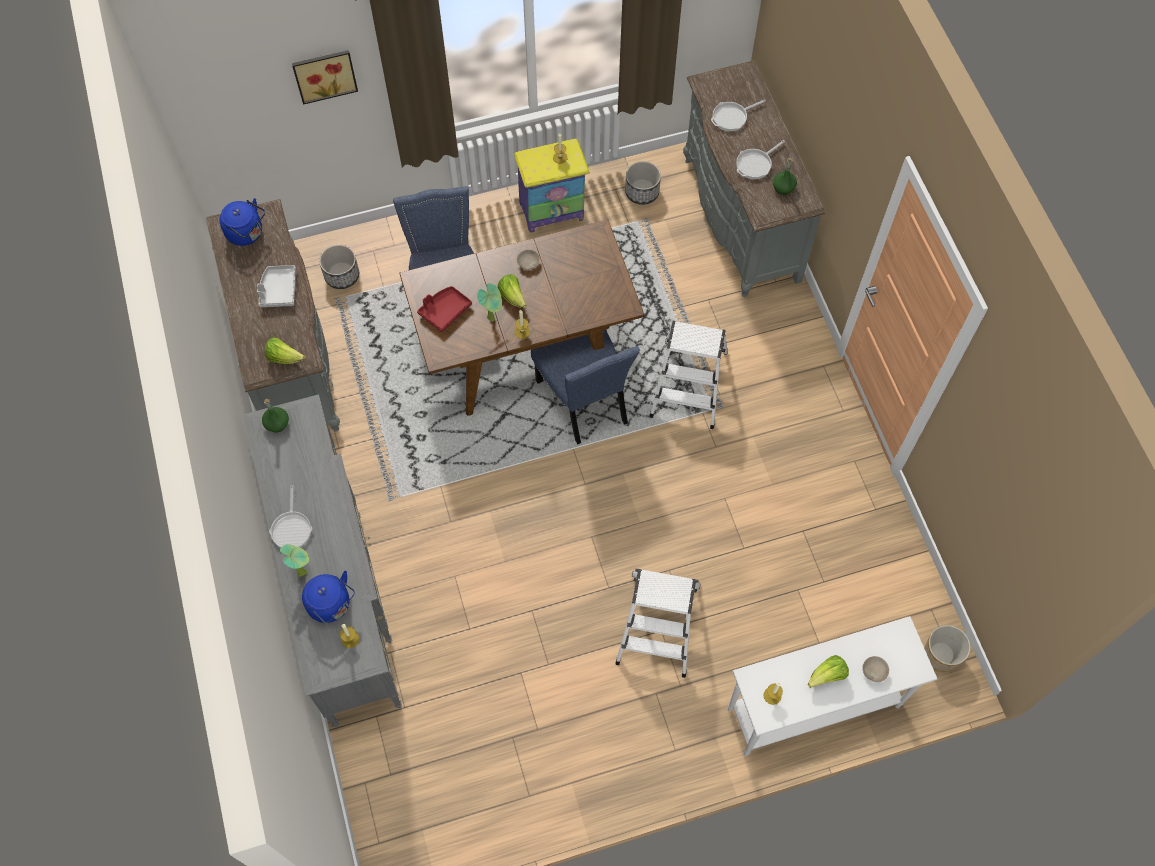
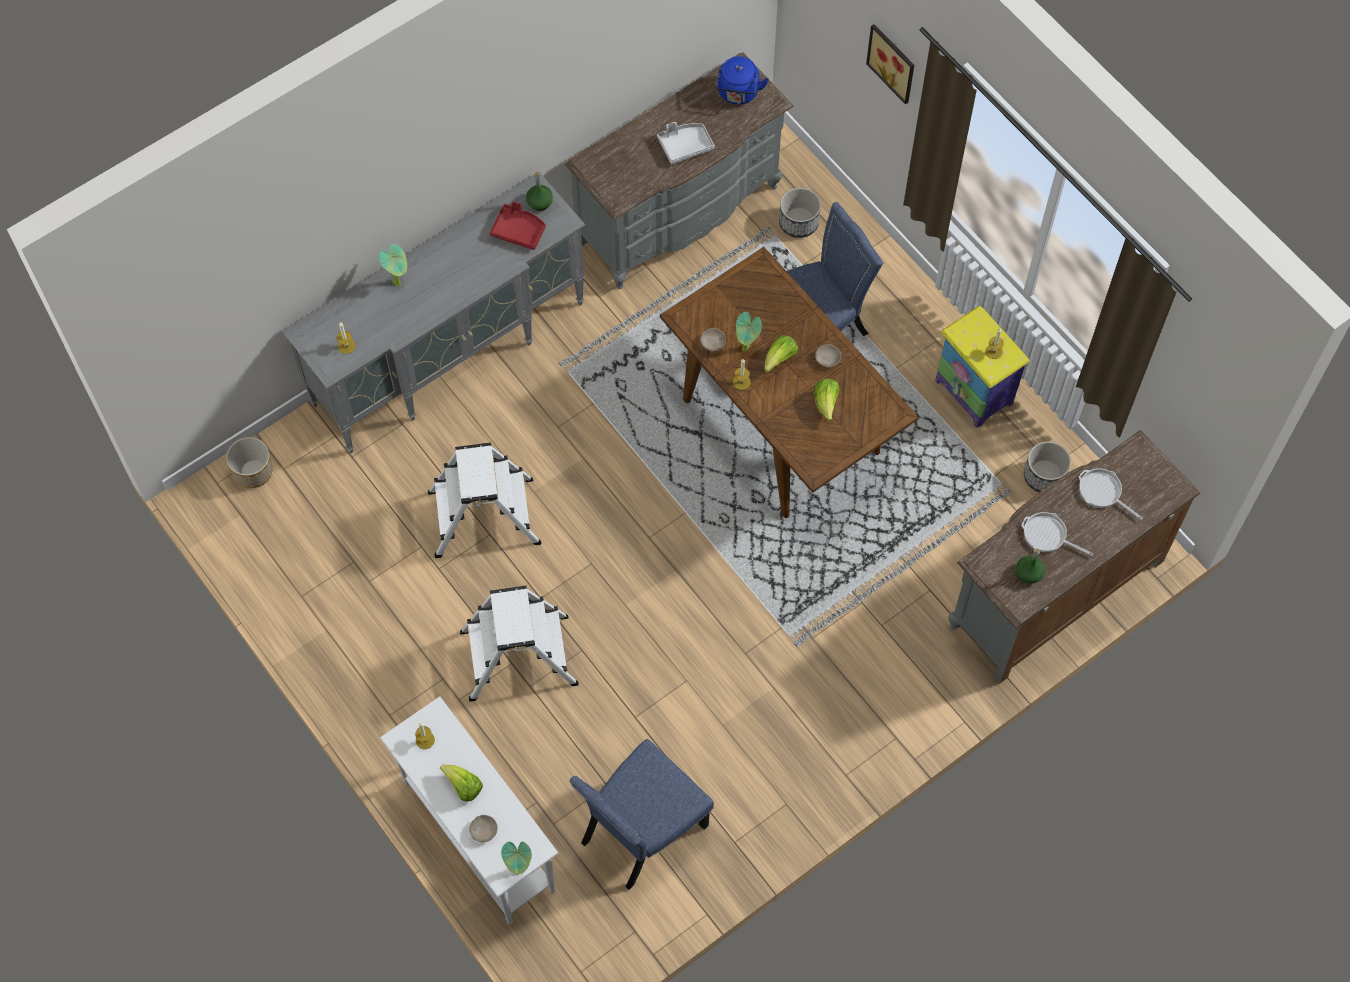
camera: 70 degrees right, 0 degrees up
(284, 357) = (612, 180): lettuce -> lettuce (826, 403)
(292, 528) = (437, 257): frying pan -> none
(332, 605) = (373, 319): blue kettle -> none
(444, 311) = (735, 303): red tray -> red tray (519, 230)
(475, 341) = (712, 343): none -> beige bowl
(583, 398) = (749, 502): blue chair -> blue chair (643, 829)
(689, 383) = (813, 602): white step ladder -> white step ladder (484, 517)
(919, 652) = (519, 870): none -> potted plant
(941, 655) = (584, 955): planter -> planter (253, 472)

